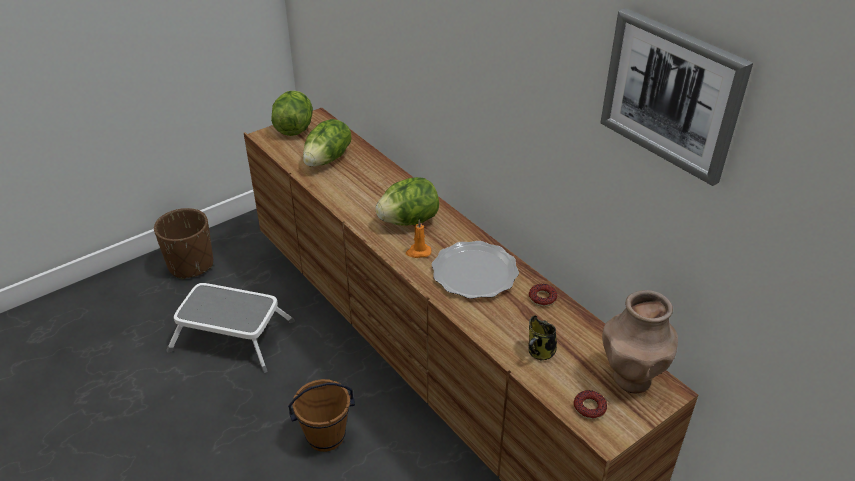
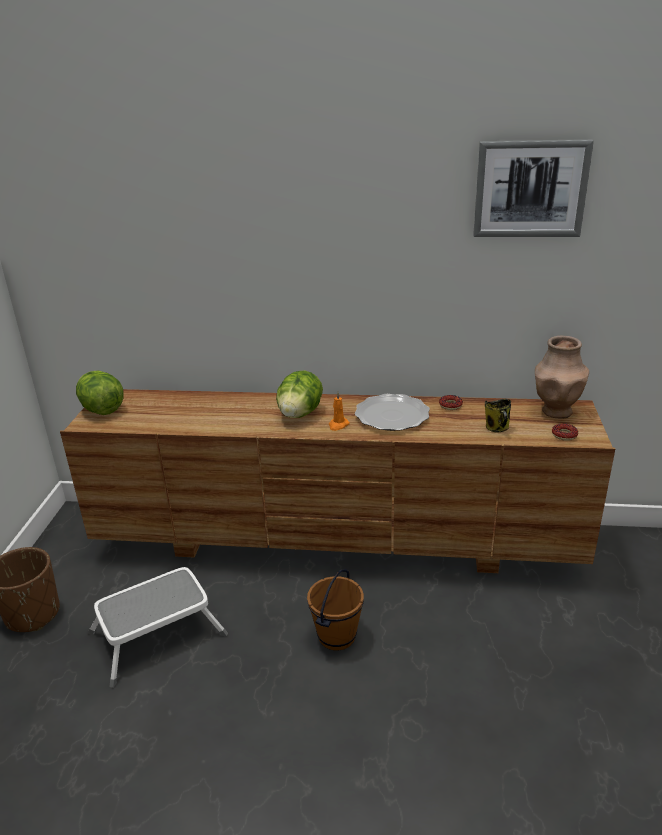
camera: 45 degrees left, 10 degrees down
(328, 159) = (170, 412): lettuce -> none

